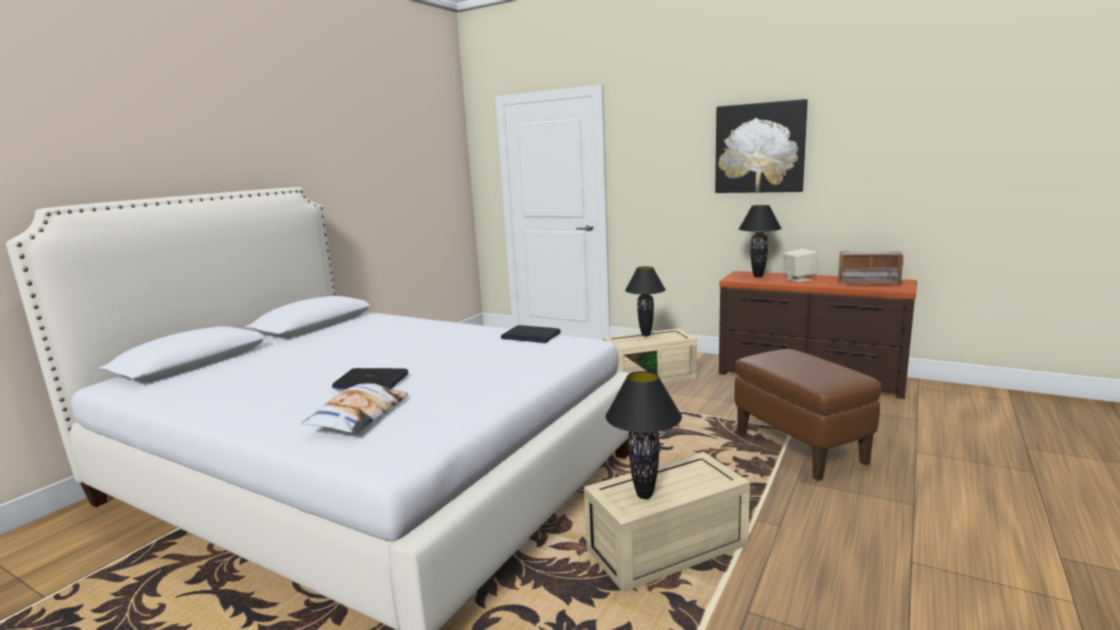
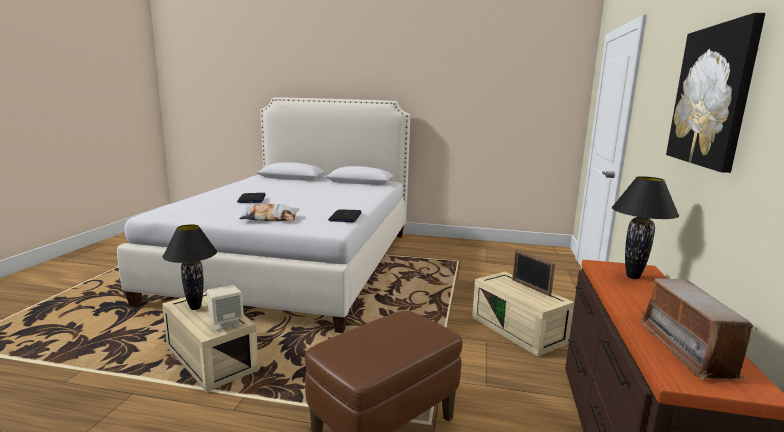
camera: 70 degrees right, 0 degrees up
(359, 416) = (204, 203): pillow -> pillow (270, 218)
(646, 335) = (530, 287): black table lamp -> picture frame
(798, 279) = (646, 299): beige speaker -> beige speaker (226, 322)

